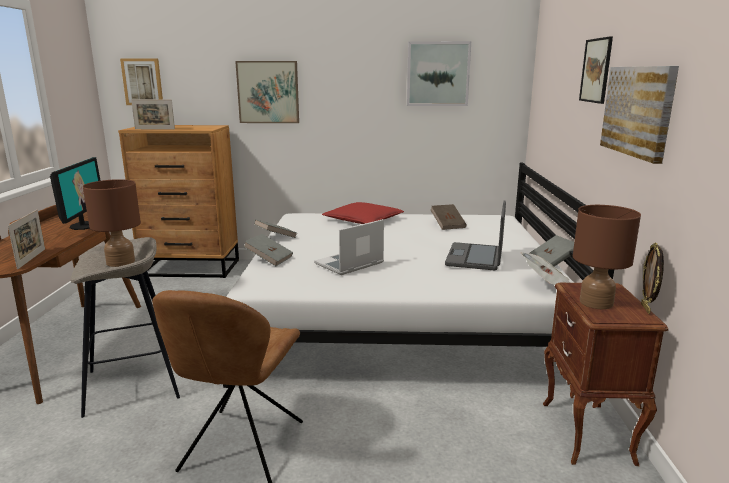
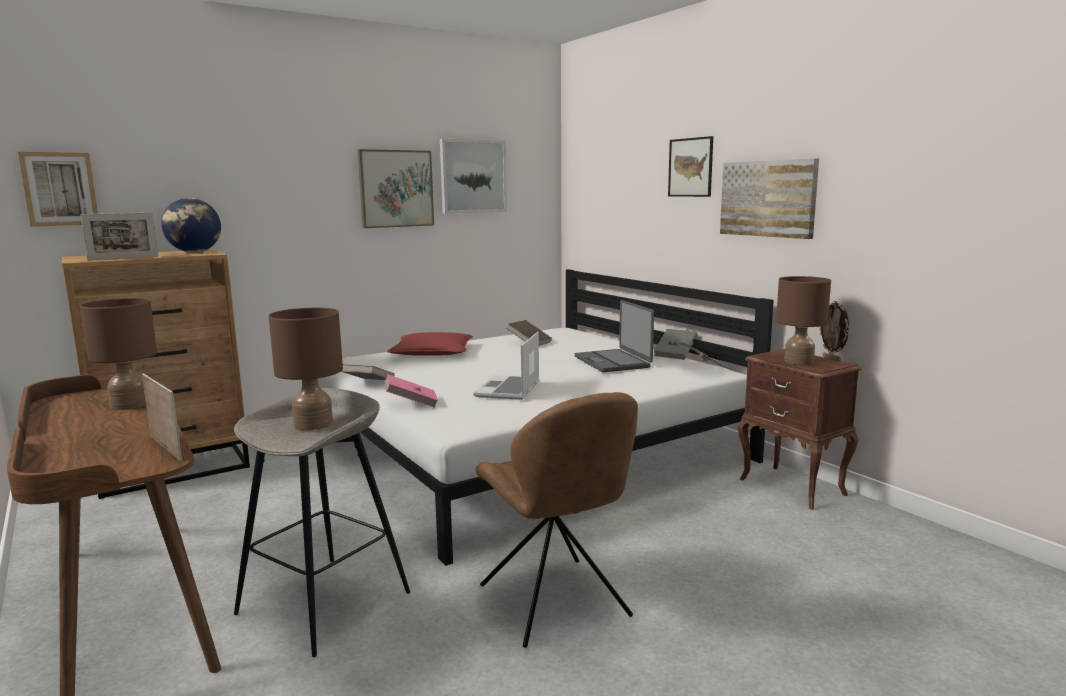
camera: 35 degrees left, 5 degrees down
(84, 225) = (129, 404): monitor -> brown table lamp
(205, 127) = (195, 252): none -> globe
(268, 92) = (269, 201): picture -> picture (396, 188)
(269, 259) = (411, 404): grey book -> pink book

